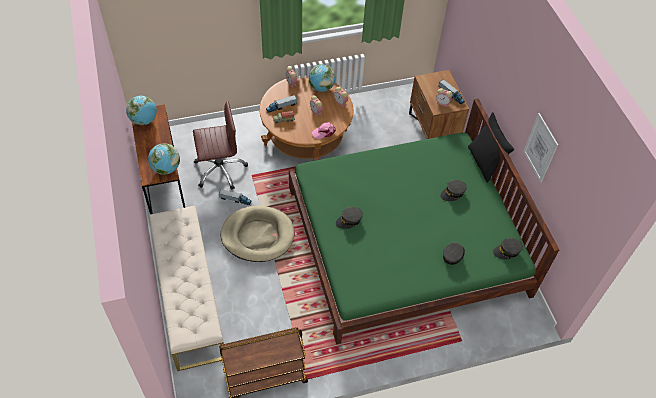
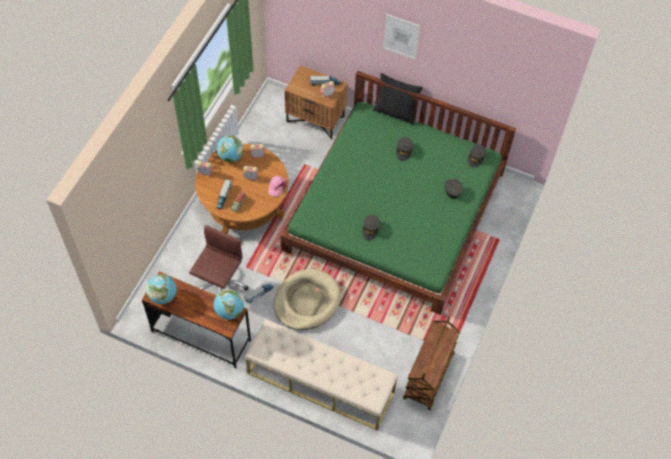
camera: 50 degrees left, 5 degrees up
(540, 148) = (455, 73): picture -> picture (401, 36)

